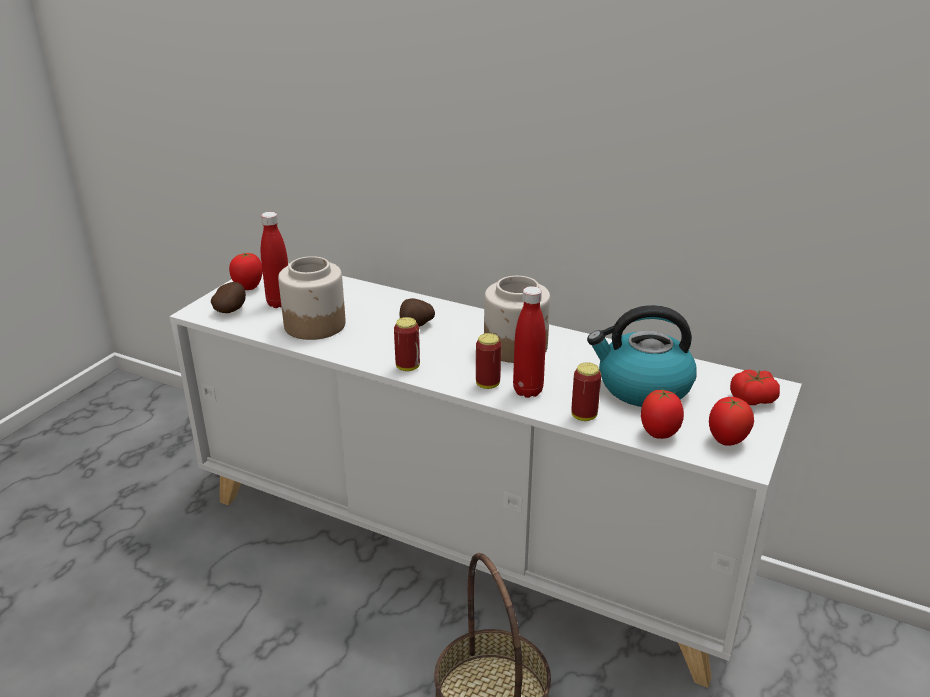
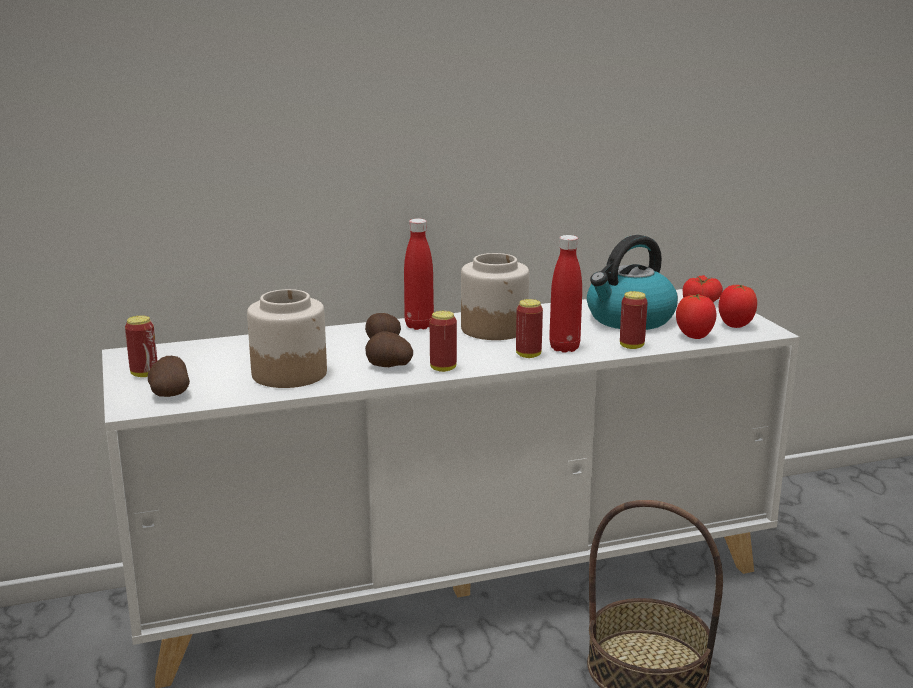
camera: 45 degrees left, 10 degrees down
(249, 288) = (144, 374): tomato -> can
(279, 303) = (211, 373): red bottle -> red bottle (419, 326)
(380, 348) = (389, 366): none -> potato

